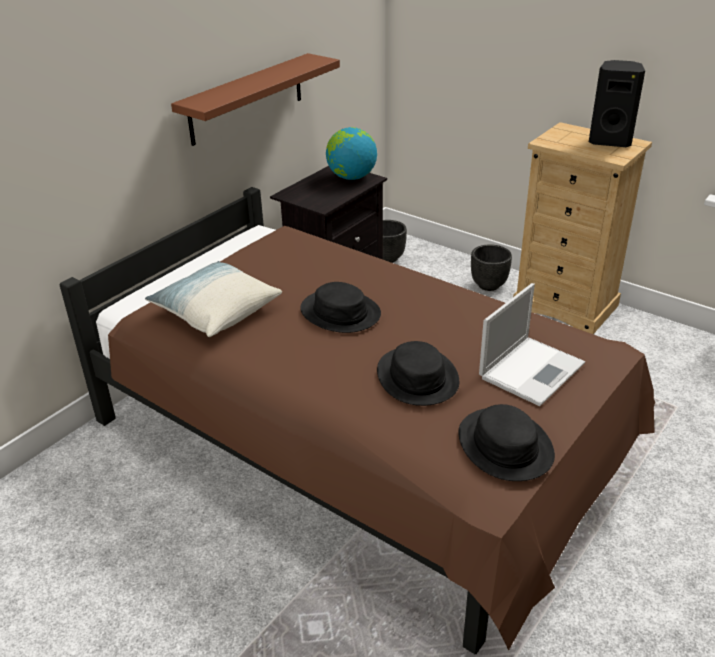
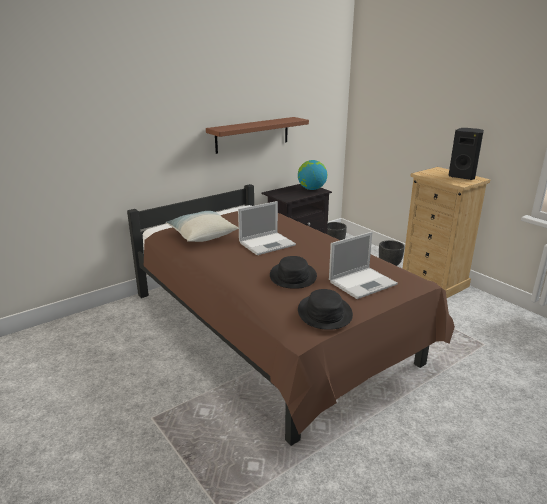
camera: 15 degrees right, 10 degrees down
(340, 312) = (268, 243): black hat -> laptop

